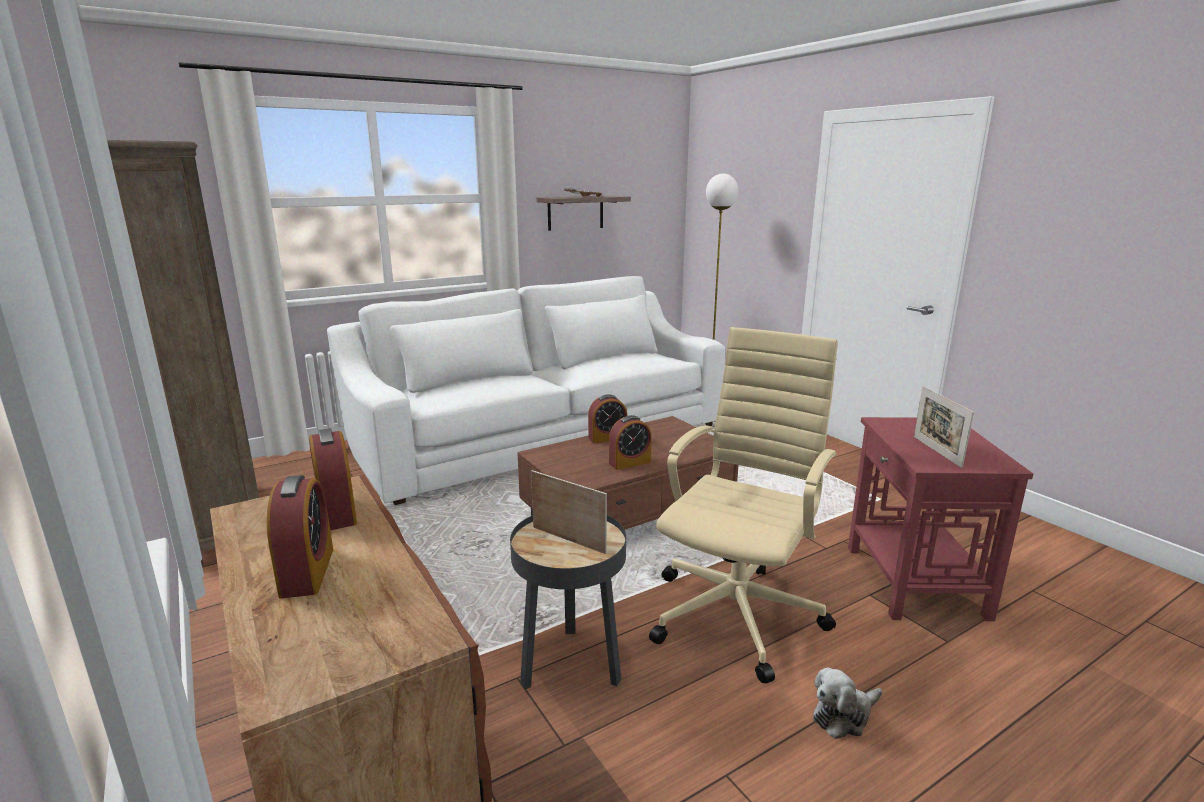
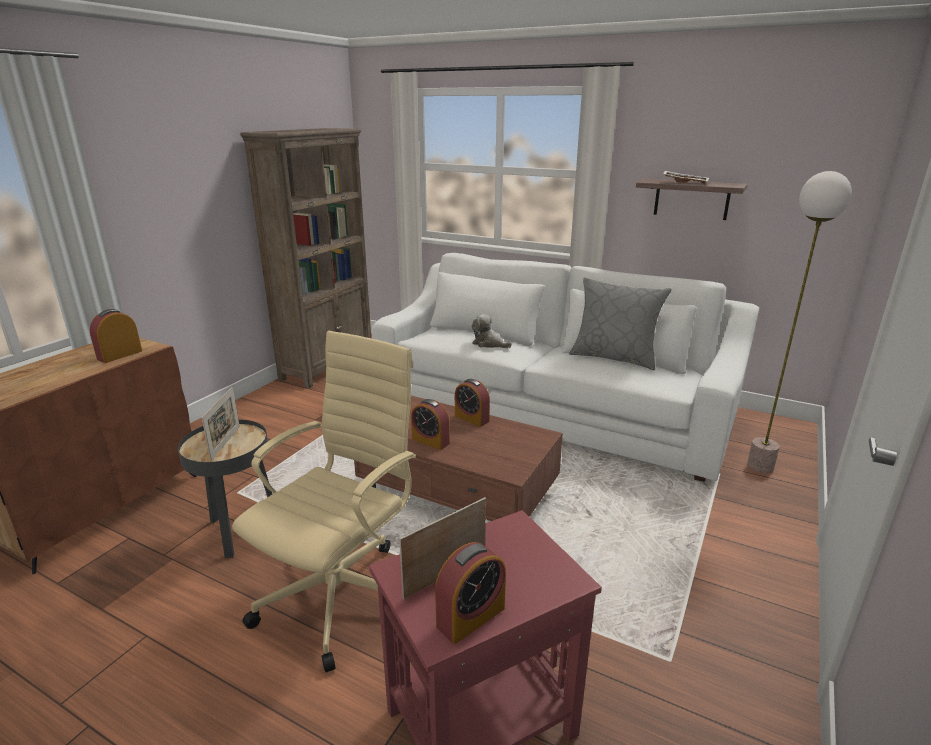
camera: 60 degrees right, 5 degrees up
(307, 572) = (52, 369): alarm clock -> alarm clock (470, 617)
(611, 356) = (614, 357): none -> grey pillow
(738, 613) = (342, 594): beige office chair -> beige office chair turned 60 degrees counterclockwise
(844, 715) = (223, 692): plush toy -> plush toy (489, 344)

